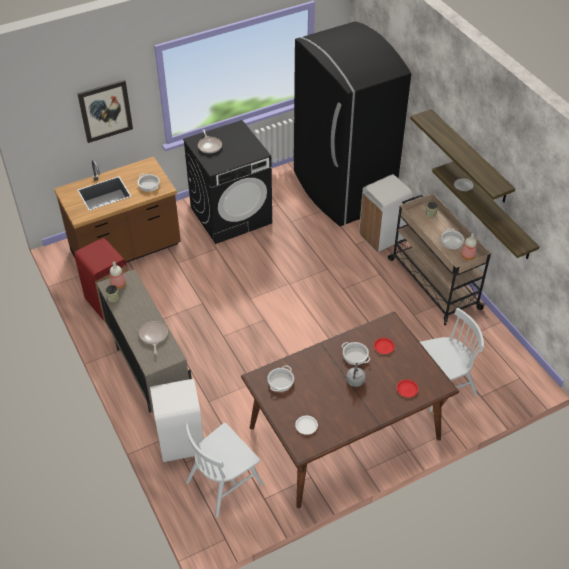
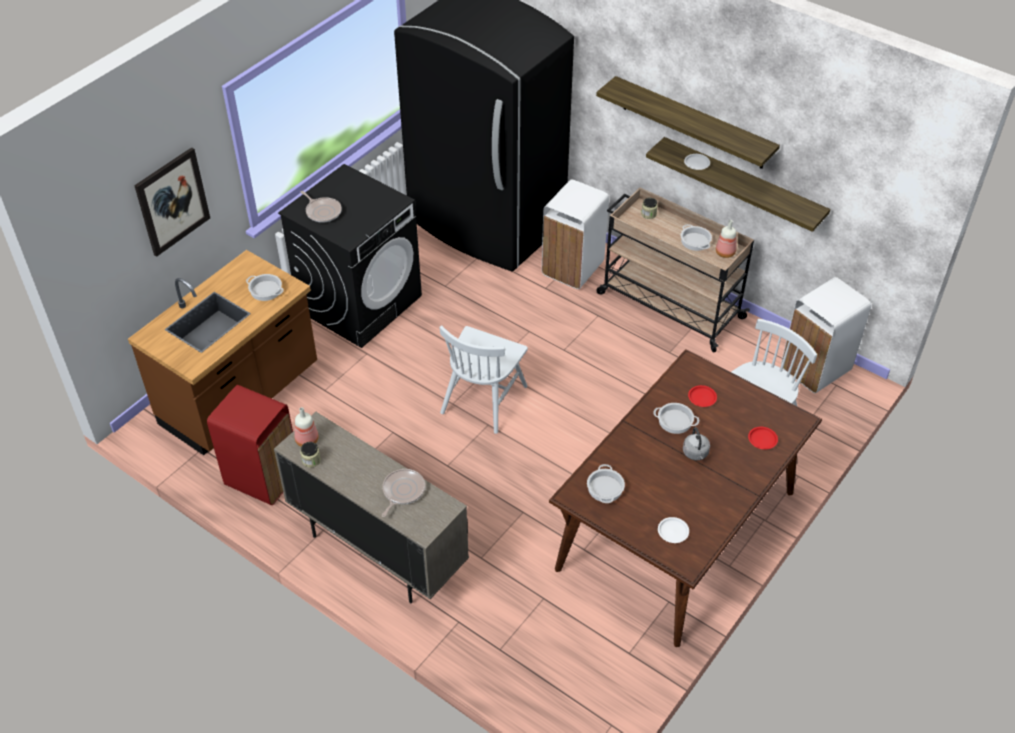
camera: 25 degrees left, 0 degrees up
(153, 336) = (402, 491): frying pan -> frying pan turned 60 degrees clockwise
(181, 442) = (478, 626): white trash can -> white trash can (814, 369)
(224, 482) = (566, 654): white chair -> white chair (483, 399)

